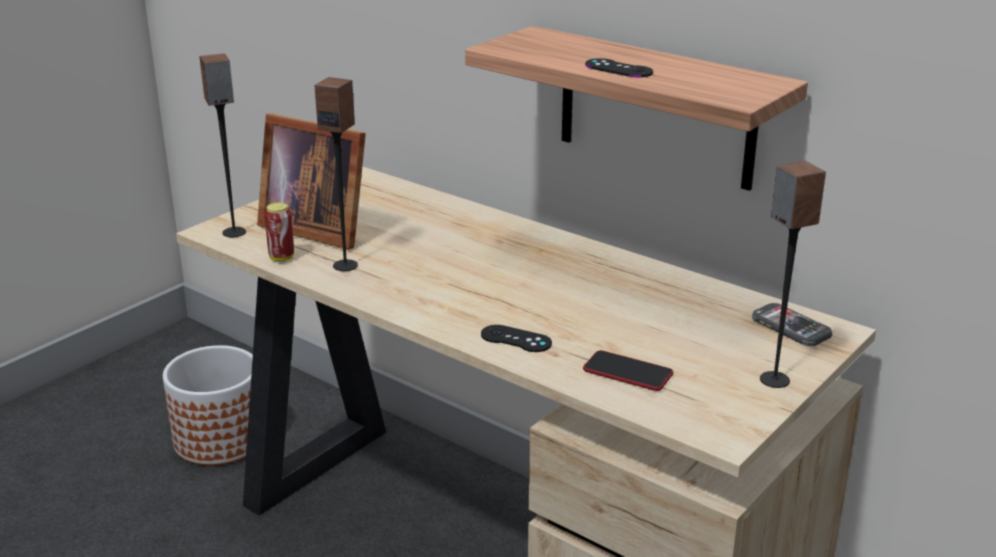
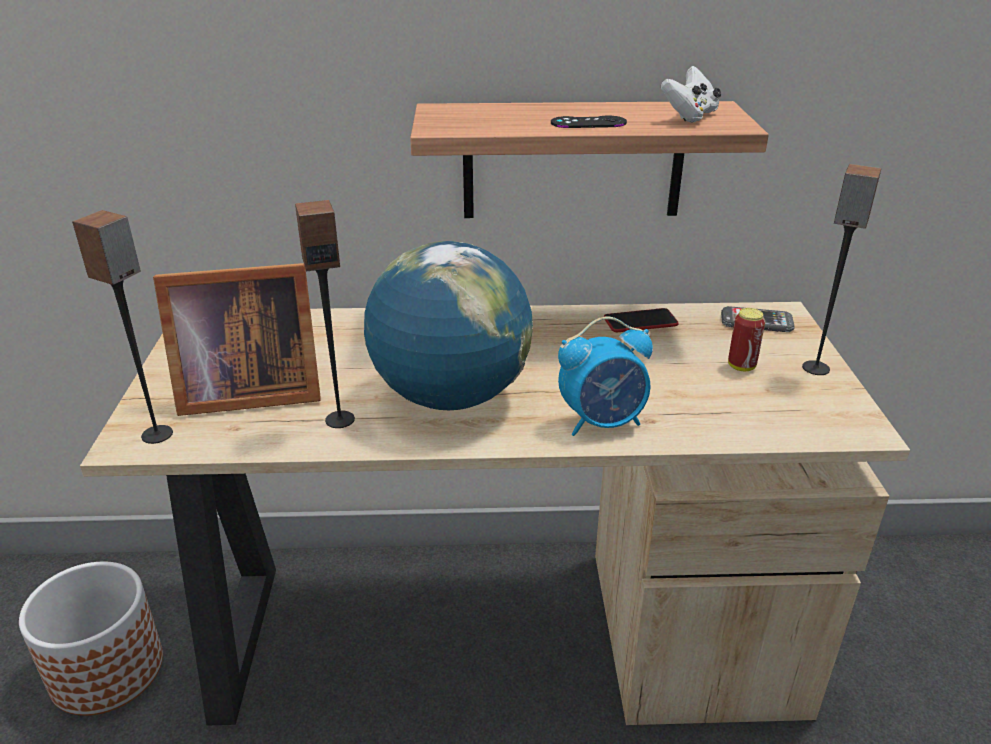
camera: 40 degrees left, 5 degrees up
(281, 258) = (258, 440): can -> can (741, 366)
(437, 281) = (451, 397): none -> globe
(516, 339) = (602, 422): black game controller -> alarm clock
(627, 372) = (725, 410): phone -> phone (640, 322)
(720, 83) = (689, 116): none -> white game controller

